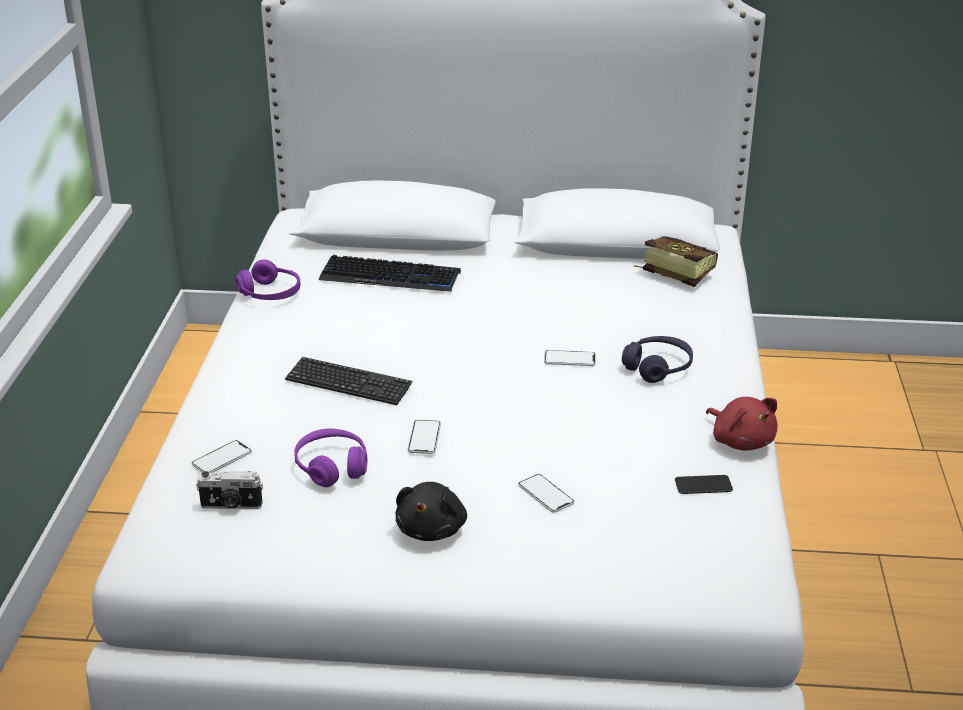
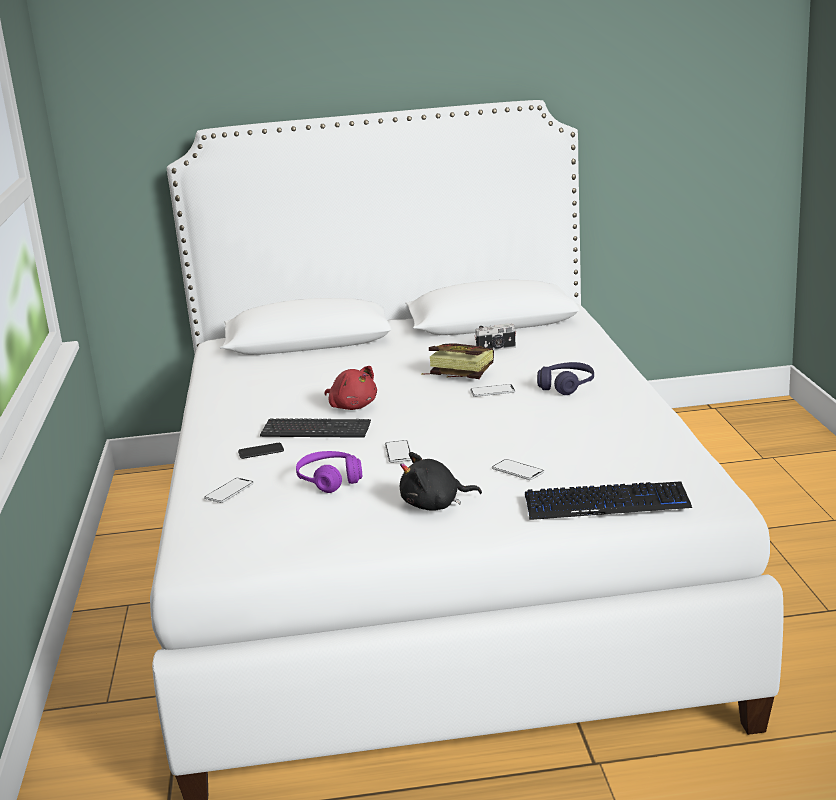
camera: 10 degrees left, 10 degrees down
(231, 506) = (254, 517): camera -> camera (496, 349)
(270, 293) = (218, 389): purple headphones -> none
(390, 276) = (316, 365): keyboard -> keyboard (606, 503)
(432, 529) = (435, 505): black plush toy -> black plush toy turned 75 degrees clockwise
(672, 273) = (546, 333): book -> book (456, 374)
(703, 485) = (642, 446): phone -> phone (261, 451)
(741, 440) = (656, 417): red plush toy -> red plush toy (352, 406)

